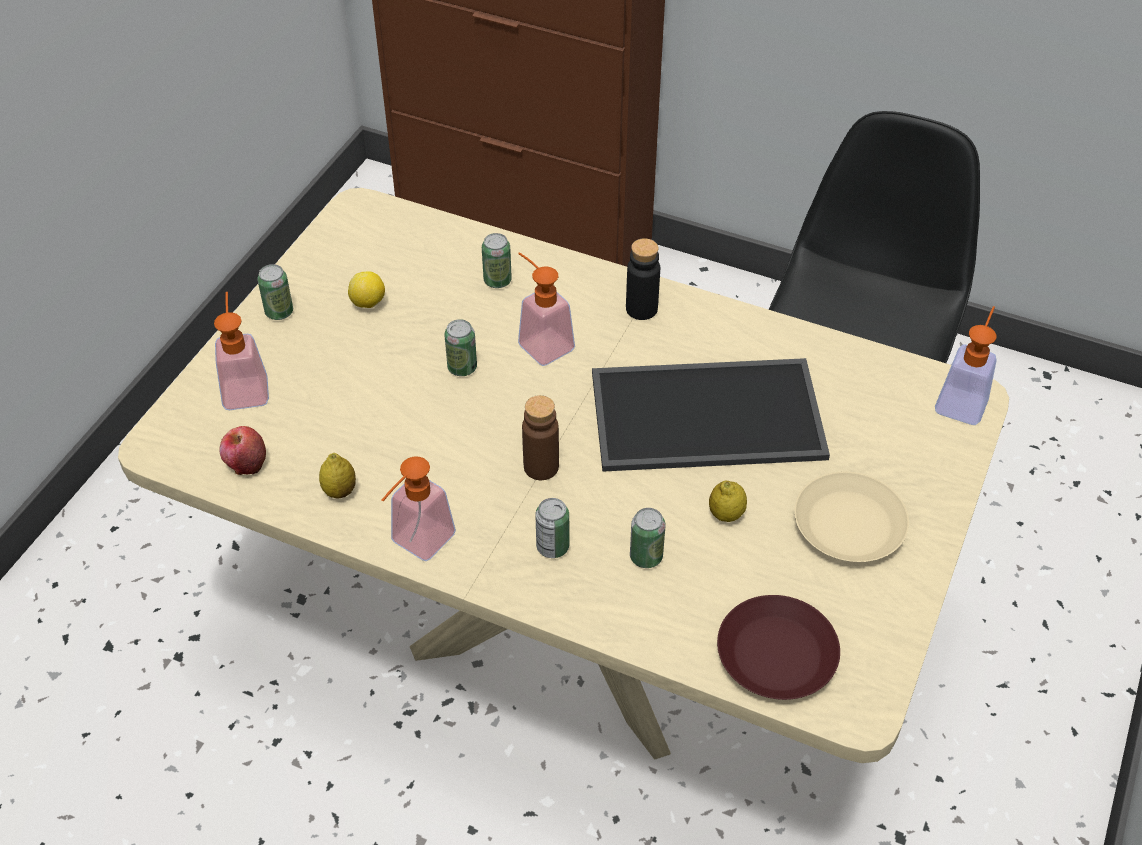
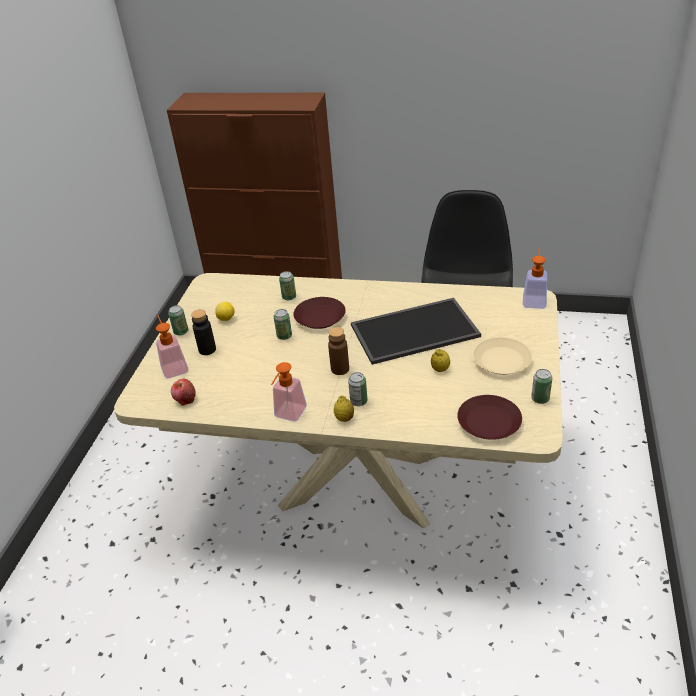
camera: 10 degrees left, 10 degrees down
(340, 491) = (239, 401): lemon -> lemon (344, 418)
(540, 342) = (320, 317): soap dispenser -> brown plate
(641, 309) = (365, 294): black bottle -> black bottle (207, 349)
(646, 557) = (407, 395): can -> can (540, 399)

